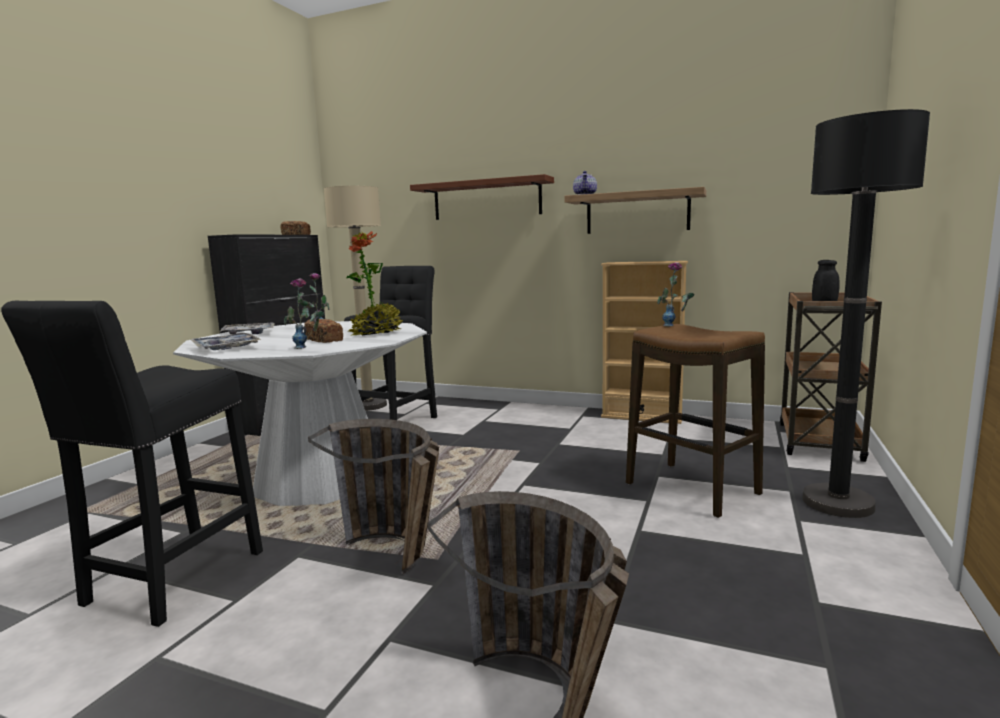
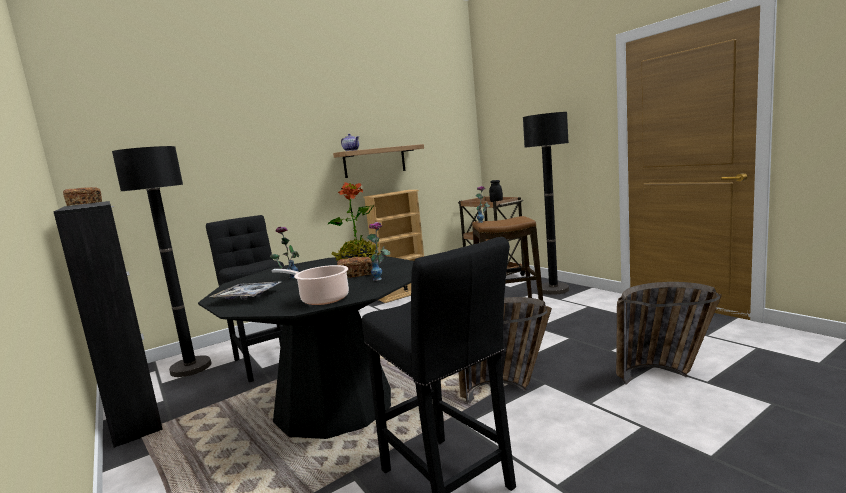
camera: 55 degrees left, 0 degrees up
(226, 348) = (322, 299): tray -> cooking pot
(321, 478) = (334, 405): white dining table -> black dining table
(368, 405) = (191, 368): beige floor lamp -> black floor lamp
(486, 199) = (262, 156): brown shelf -> none

